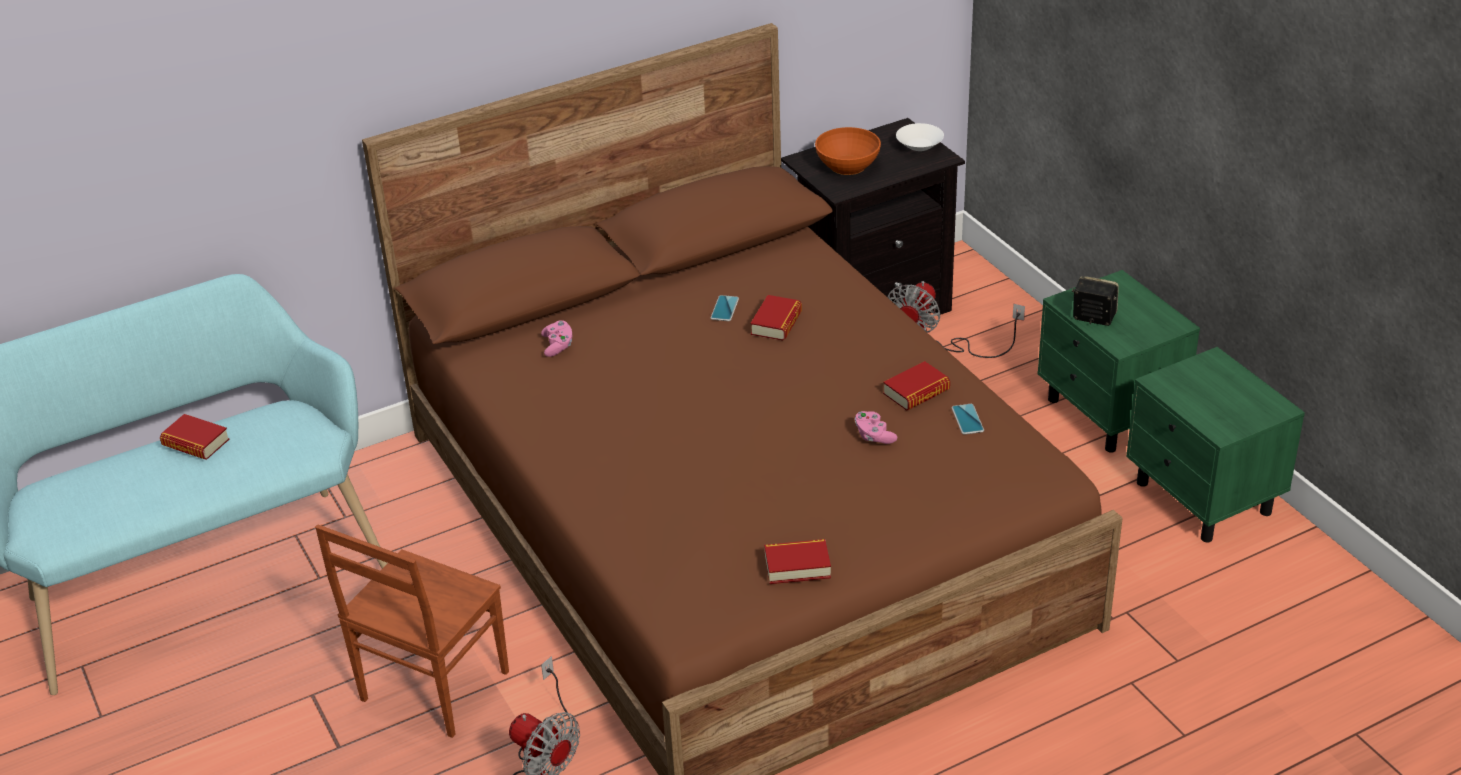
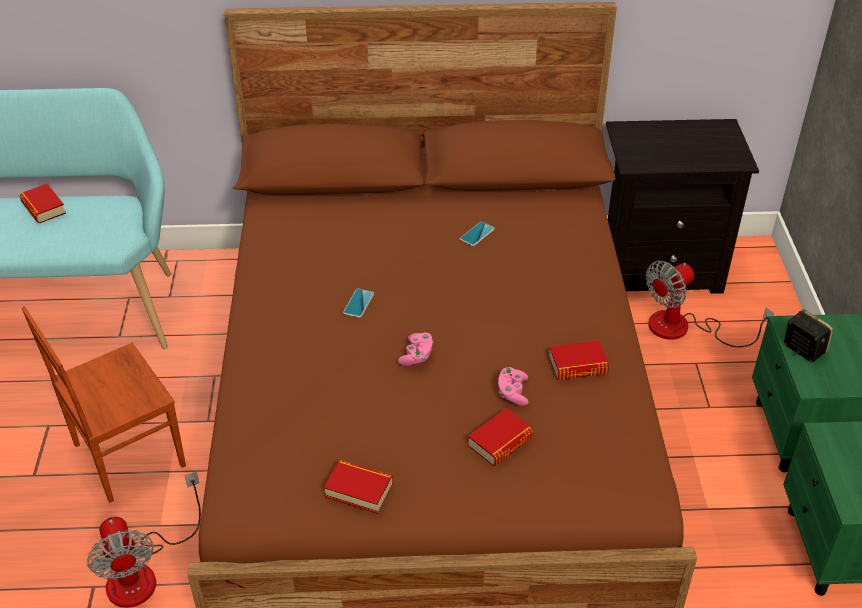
camera: 25 degrees right, 5 degrees up
(558, 346) = (329, 221): pink game controller -> pink game controller (416, 356)
(776, 323) = (508, 261): book -> book (500, 442)
(848, 166) = (655, 145): orange bowl -> none
(919, 146) = (728, 146): white bowl -> none
(967, 419) = (604, 409): phone -> phone (358, 303)

